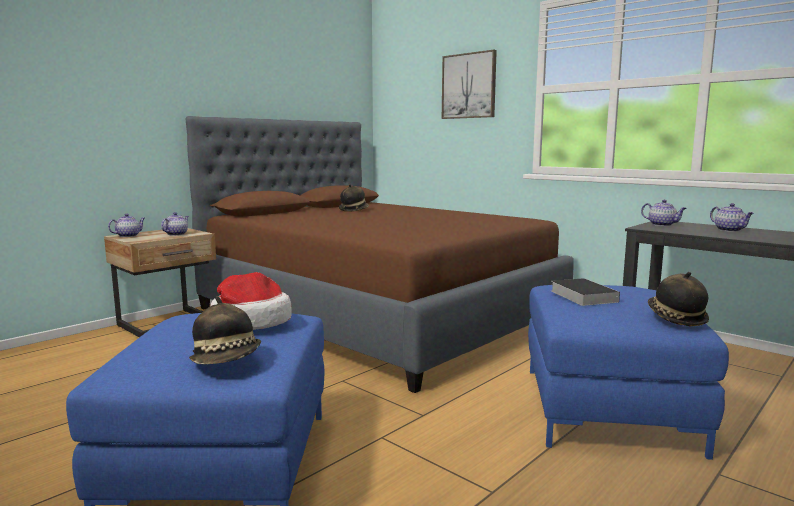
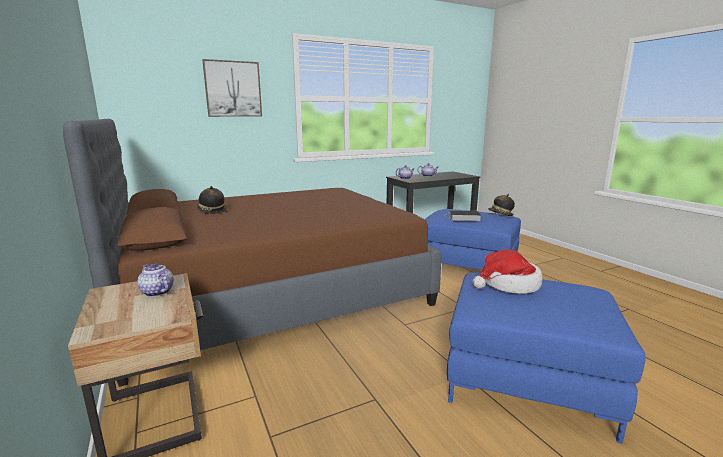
camera: 70 degrees left, 5 degrees up
(128, 236) = (111, 323): teapot -> none
(227, 360) = (587, 293): hat -> none

